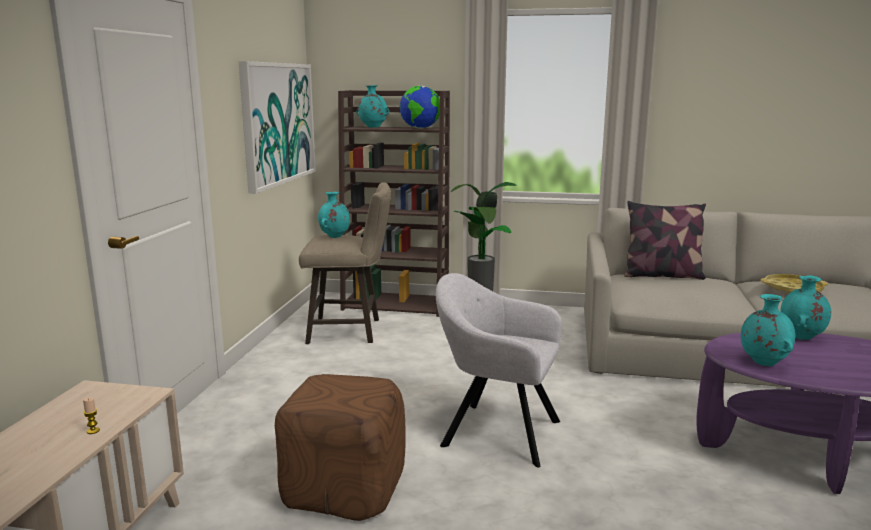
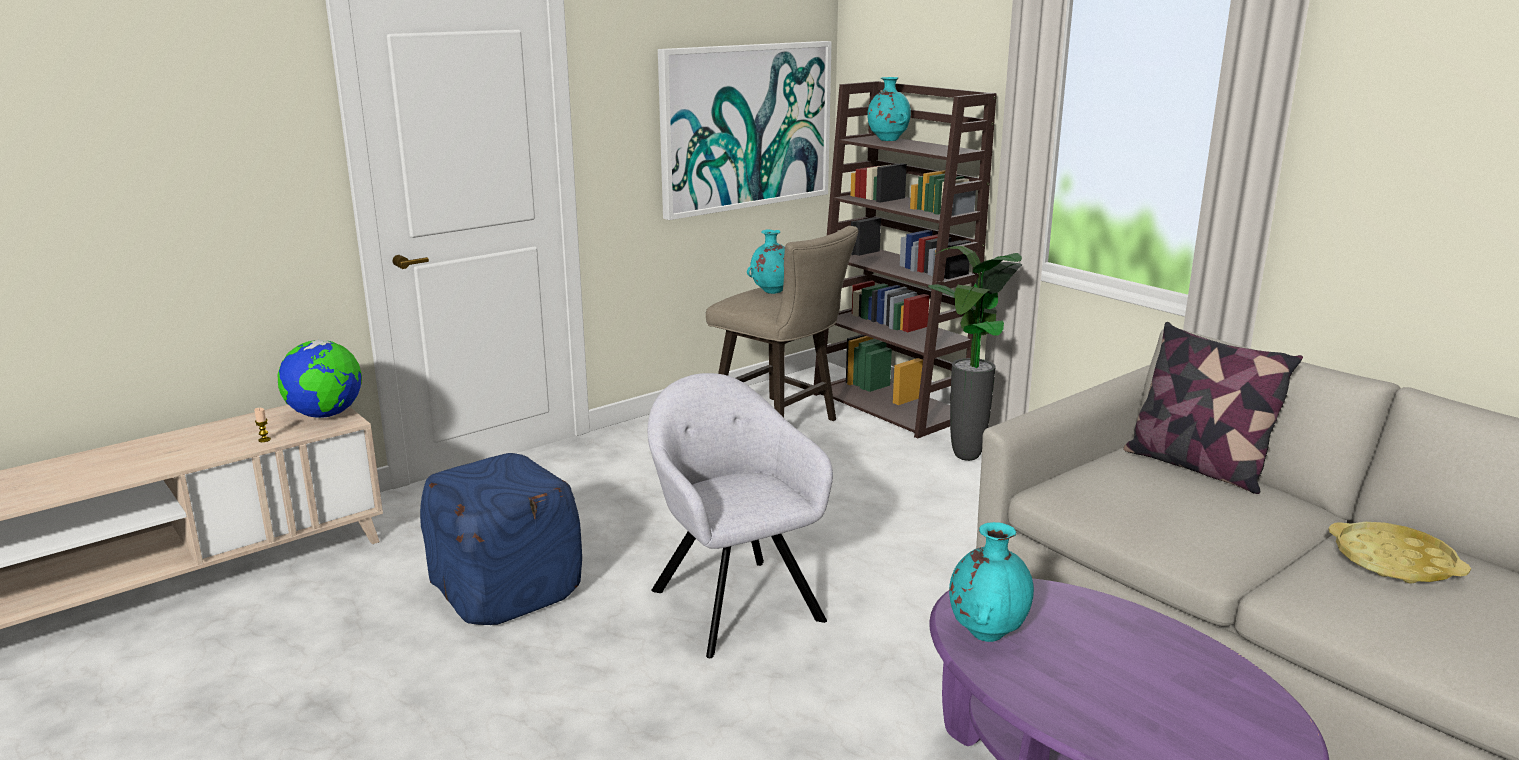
camera: 40 degrees right, 5 degrees up
(344, 488) = (506, 589): brown ottoman -> blue ottoman
(420, 128) = (937, 150): globe -> globe (325, 415)
(801, 337) = (1151, 628): turquoise vase -> none

